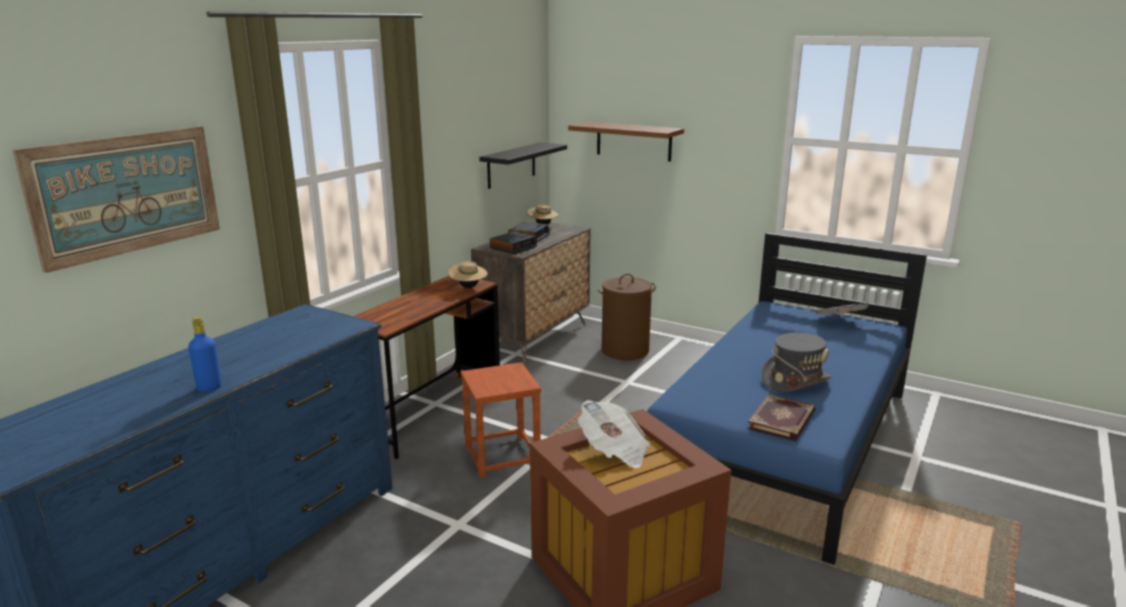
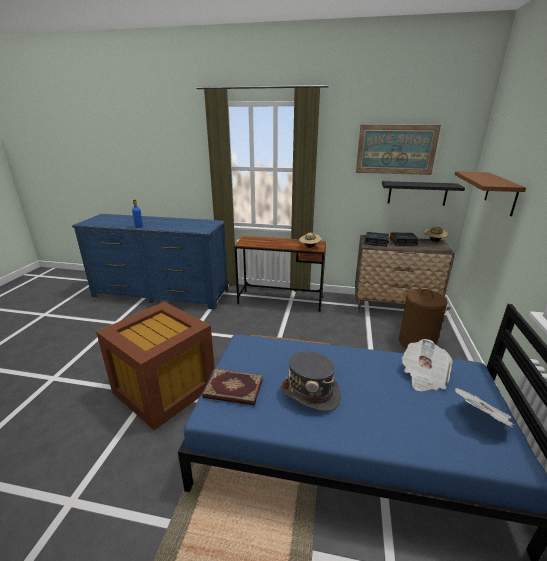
camera: 70 degrees right, 5 degrees up
(127, 194) = (171, 157): picture -> picture (396, 149)
(502, 456) = (254, 328): brown stool -> none
(614, 450) = (166, 326): newspaper -> newspaper (423, 376)

